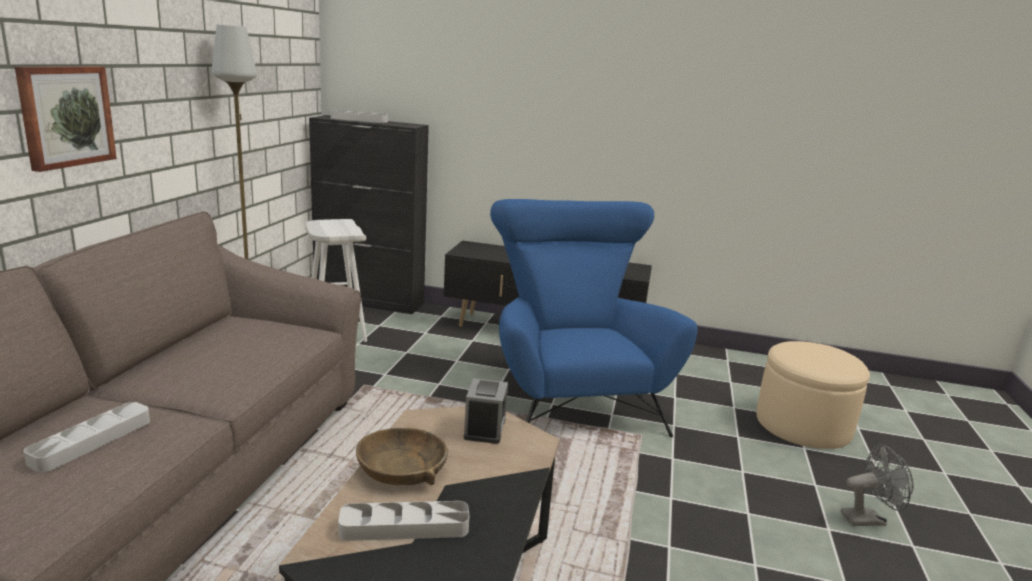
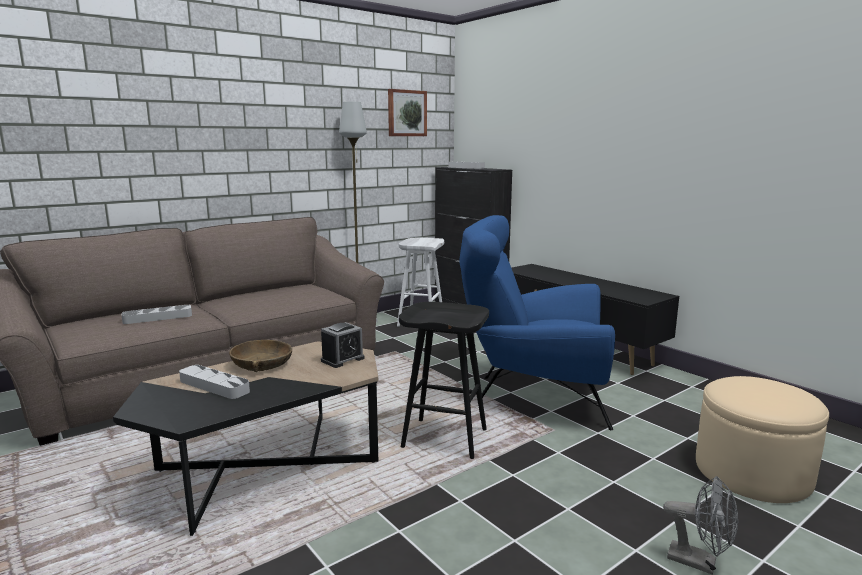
camera: 40 degrees right, 5 degrees down
(66, 116) = (231, 154): picture -> picture (406, 113)
(567, 482) = (446, 438): none -> black stool
(571, 398) = (532, 392): blue armchair -> blue armchair turned 105 degrees counterclockwise

